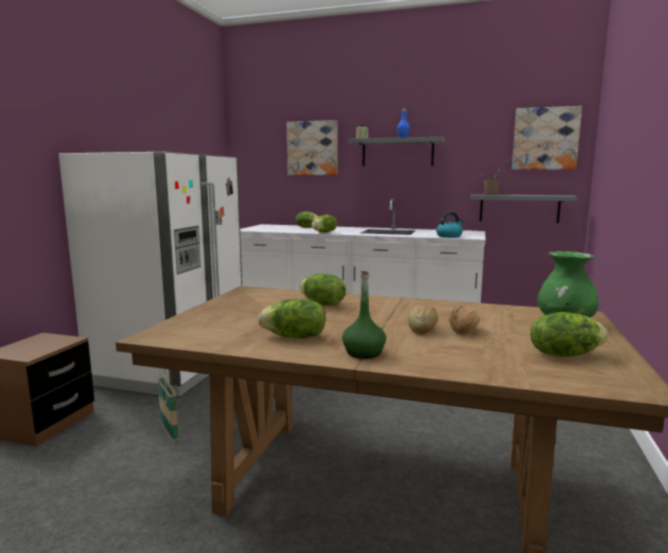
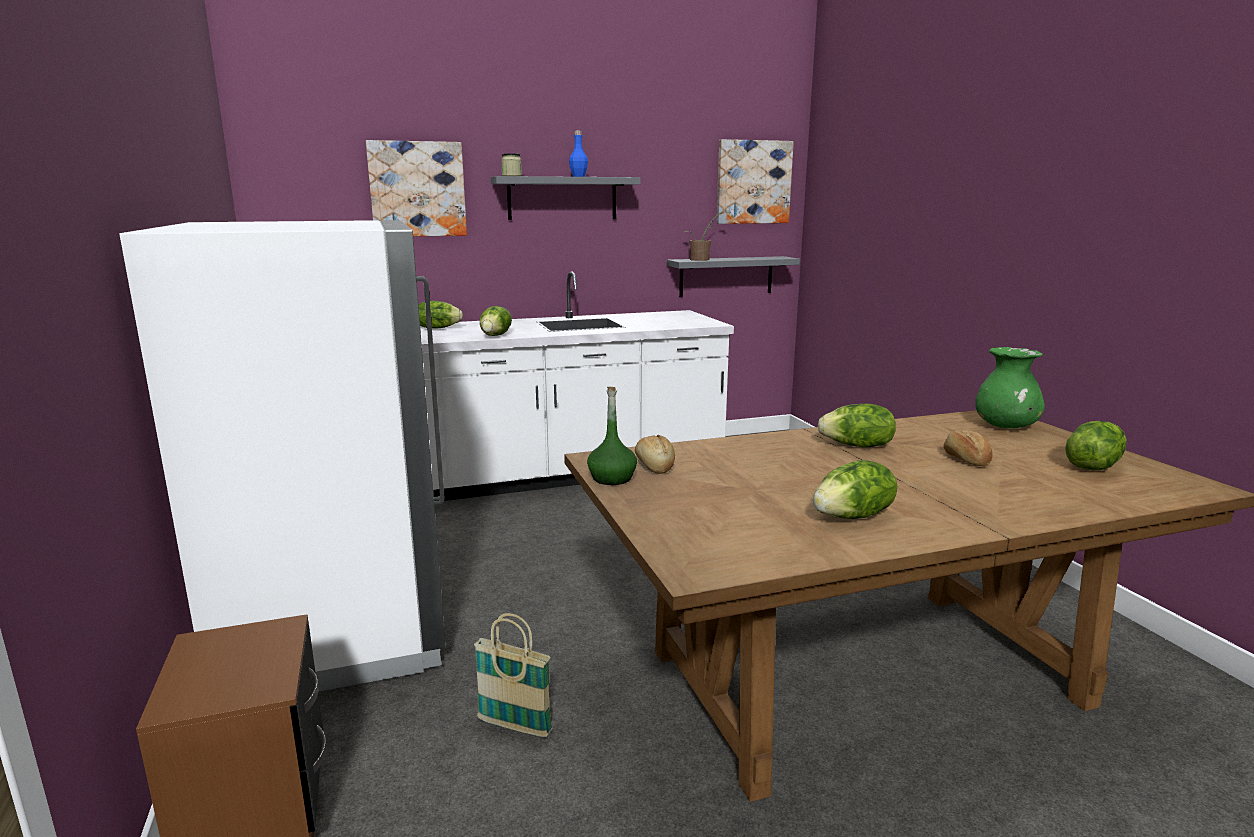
camera: 35 degrees left, 5 degrees up
(322, 304) = (750, 459): lettuce -> lettuce (857, 446)
(363, 353) = (964, 515): green bottle -> green bottle (612, 478)
(422, 329) = (931, 468): bread -> bread (654, 466)
(449, 236) = (680, 324): kettle -> none

